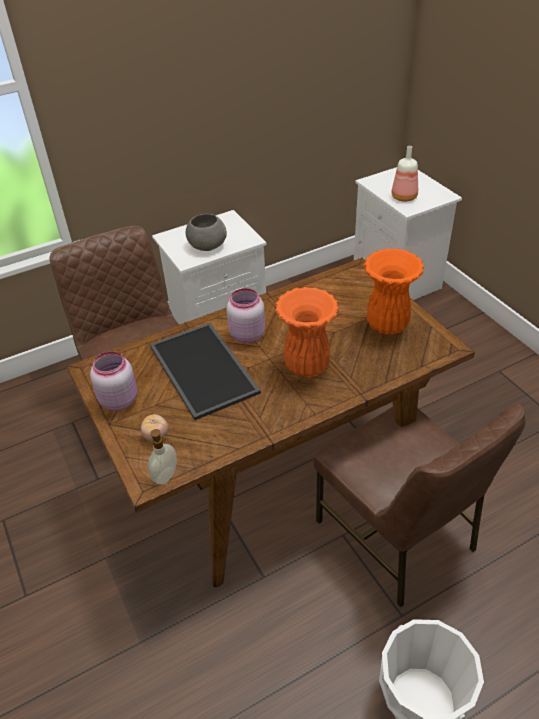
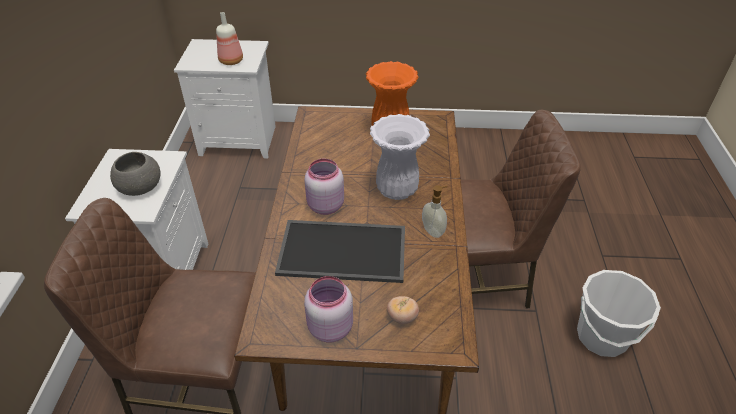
camera: 60 degrees left, 0 degrees up
(166, 476) = (457, 329): soap dispenser -> soap dispenser (433, 231)
(305, 366) = (396, 191): orange vase -> white vase

